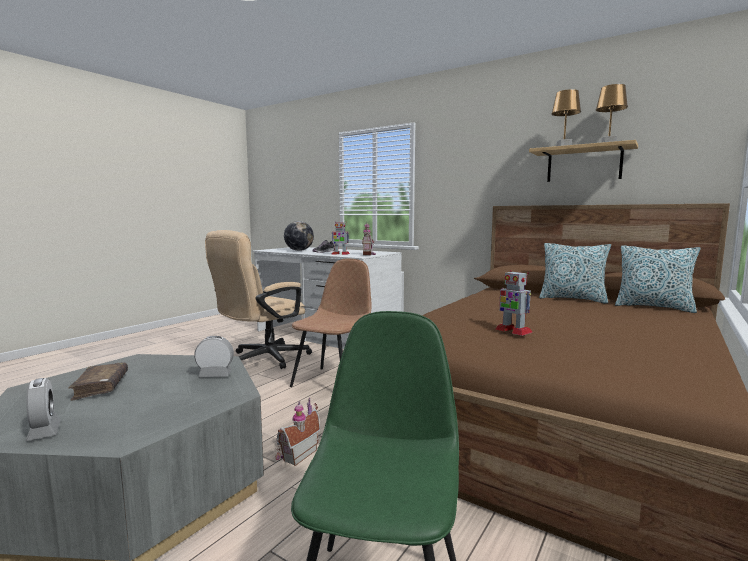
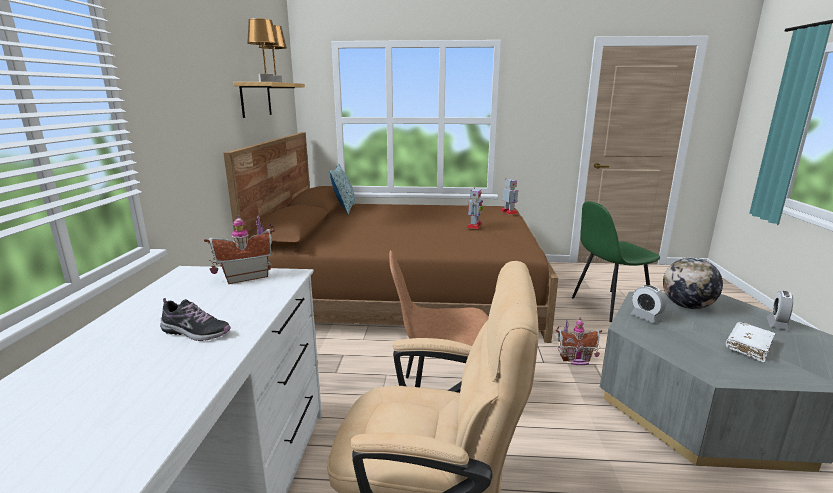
camera: 120 degrees left, 10 degrees up
(101, 387) = (748, 347): brown book -> white book
(299, 250) = (141, 387): globe -> globe (687, 306)
(340, 254) = (251, 299): toy robot -> toy robot (509, 212)
(572, 299) = (332, 223): pillow -> none

